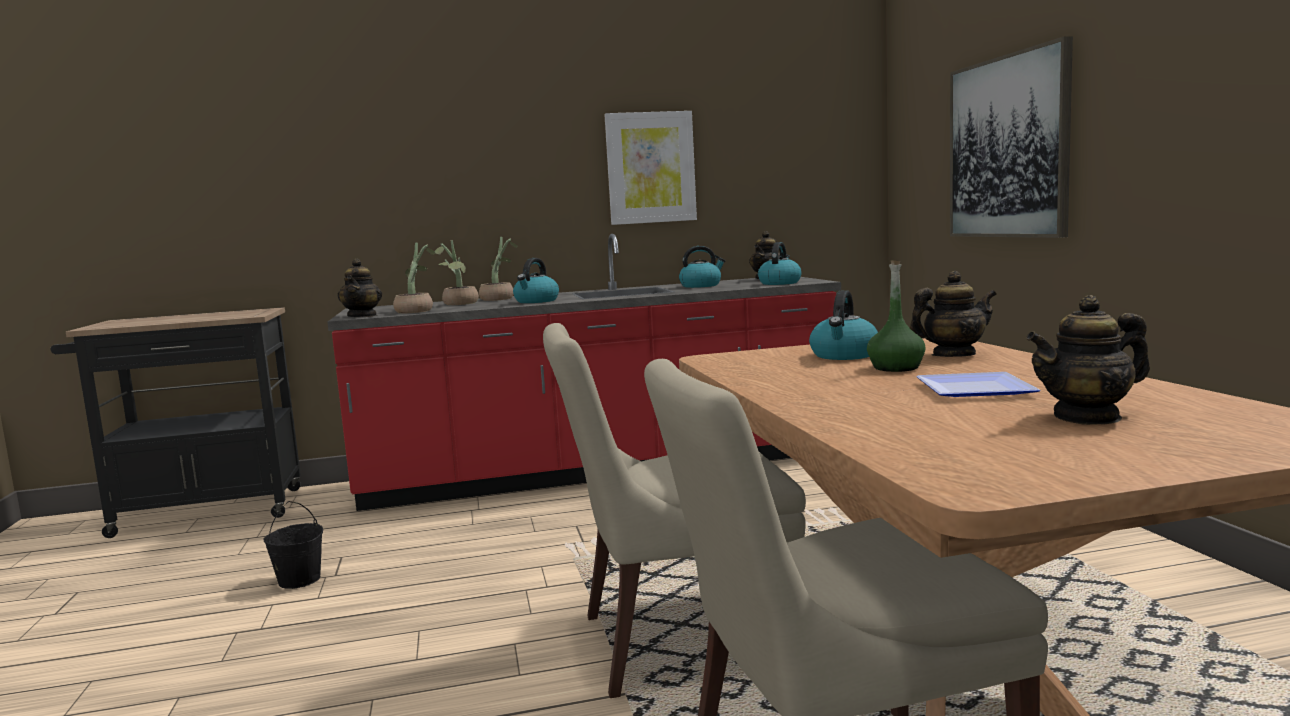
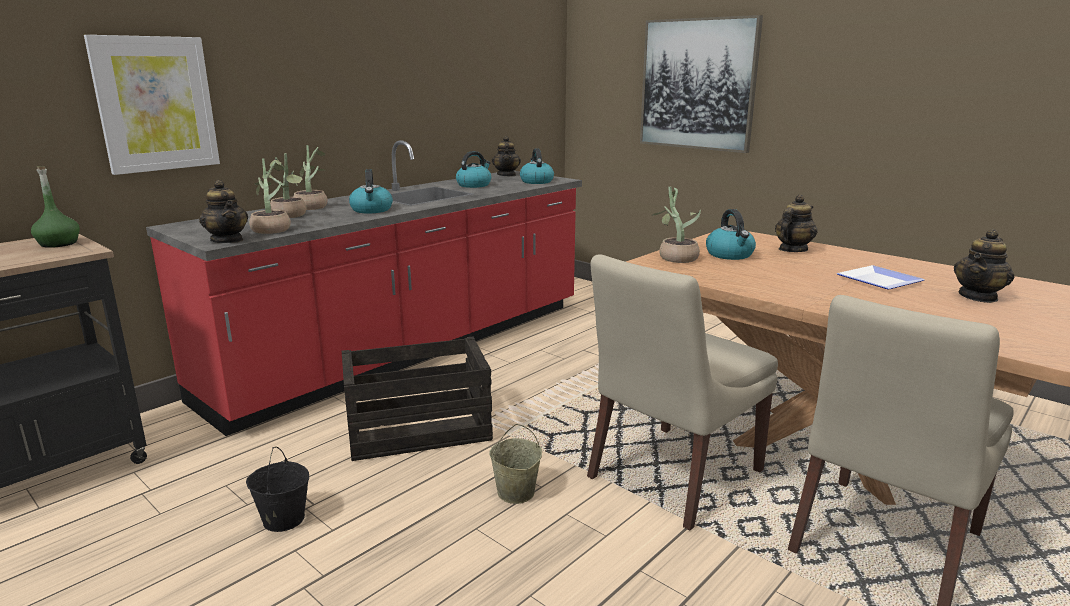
camera: 35 degrees left, 10 degrees up
(499, 612) = (516, 493): none -> beige bucket
(500, 538) = (417, 430): none -> crate
(650, 168) = (416, 78): picture -> picture (156, 104)
(766, 354) = (675, 257): none -> potted plant
(896, 368) = (790, 264): green bottle -> green bottle (59, 244)

